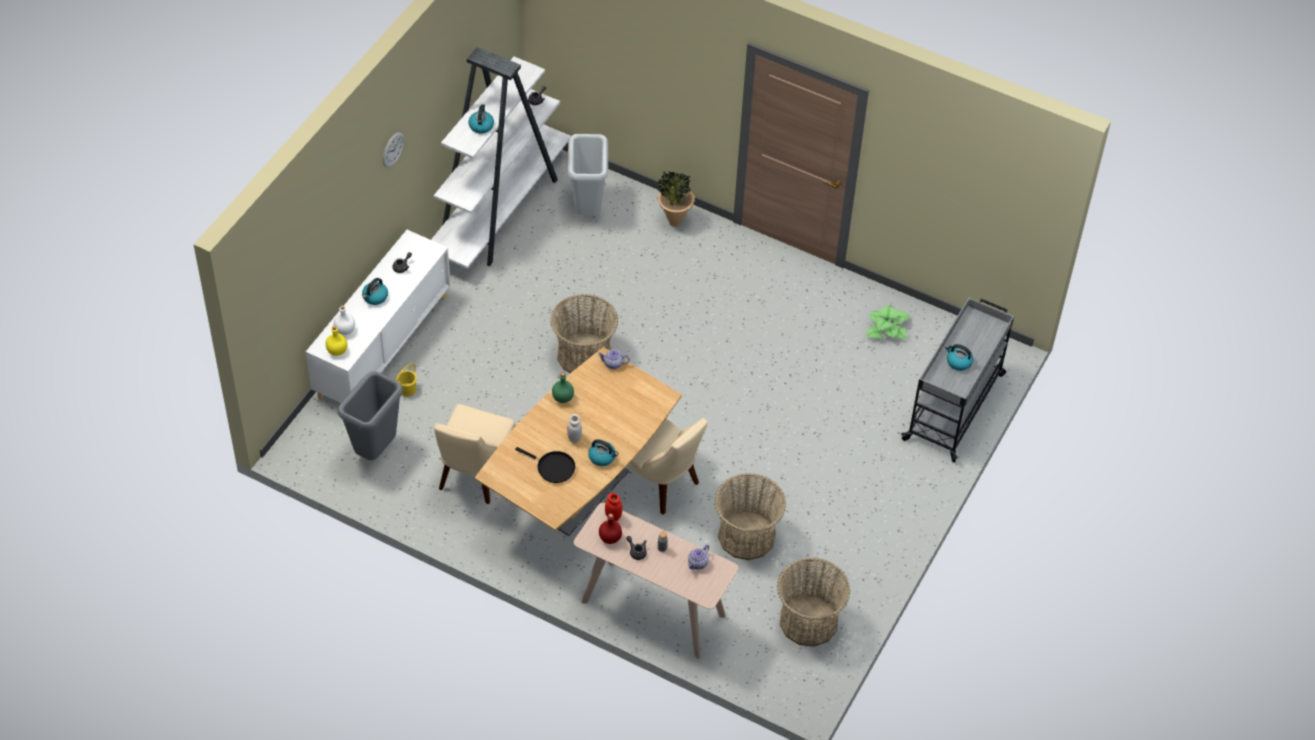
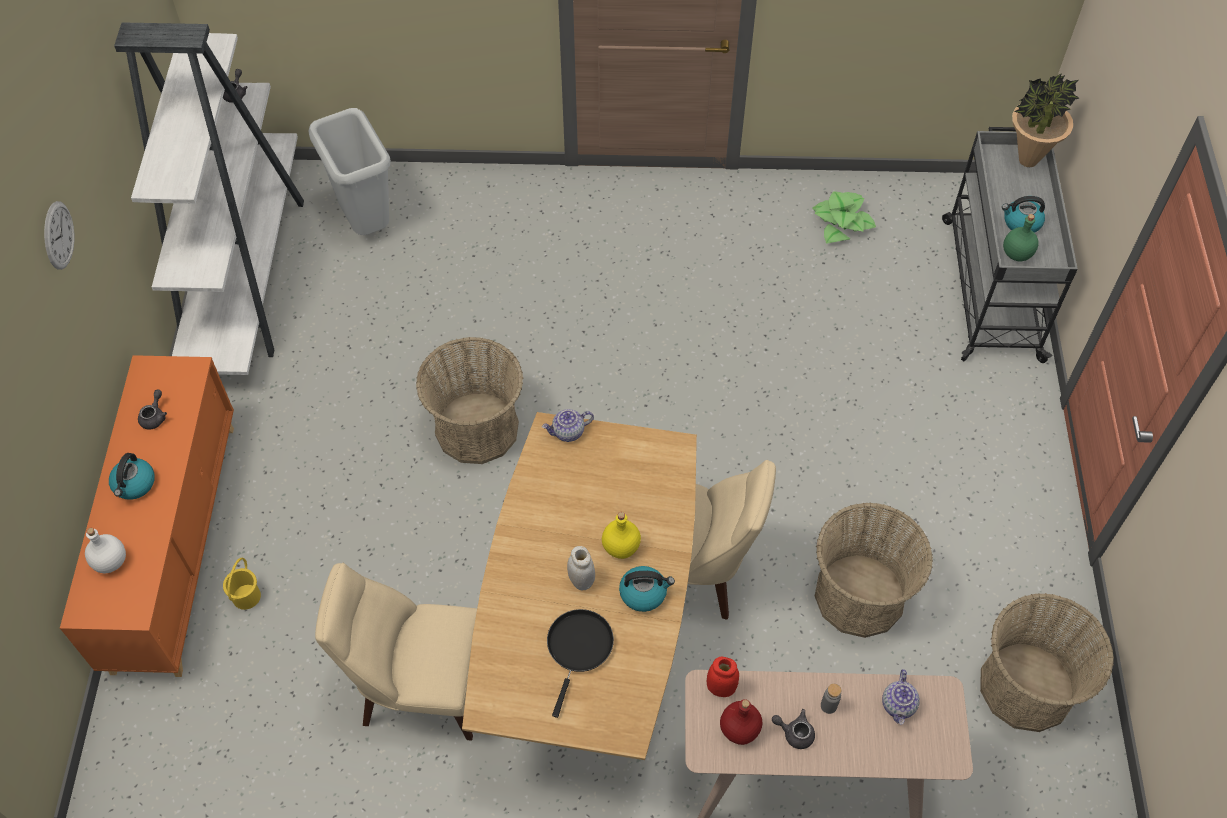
camera: 25 degrees left, 5 degrees up
(337, 350) = (113, 602): yellow bottle -> yellow bottle (620, 546)
(375, 450) = (245, 720): grey trash can -> none
(383, 346) = (175, 544): white cabinet -> orange cabinet
(474, 474) = (419, 688): beige chair -> beige chair turned 105 degrees clockwise
(481, 125) = (183, 149): kettle -> none
(553, 467) = (578, 648): black frying pan -> black frying pan turned 75 degrees counterclockwise
(562, 397) = (524, 521): green bottle -> green bottle (1016, 254)
(674, 222) = (491, 195): potted plant -> potted plant (1027, 160)

